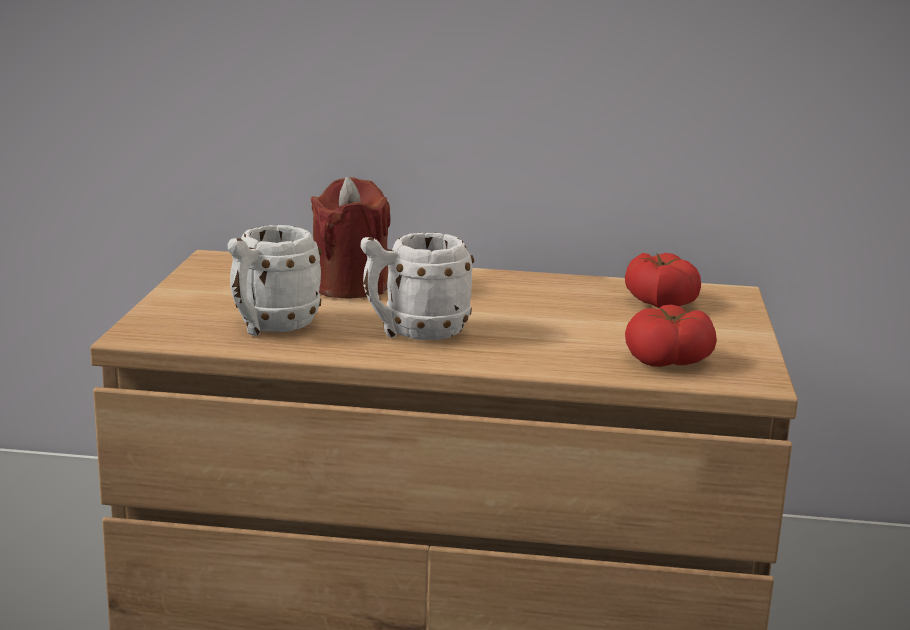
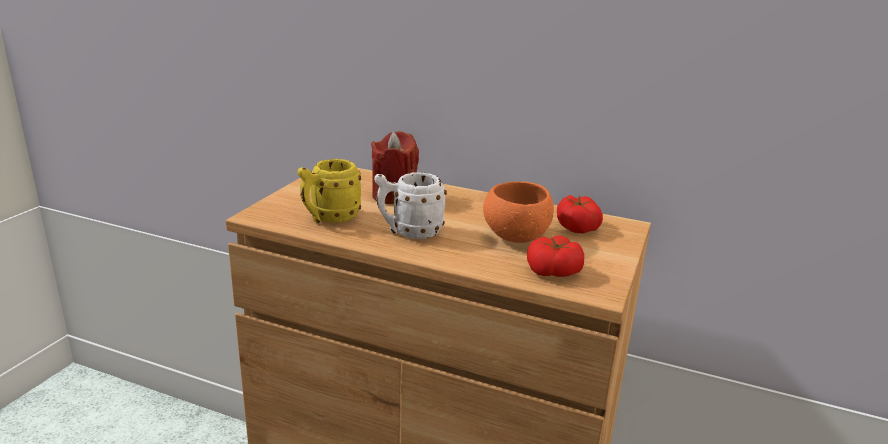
camera: 15 degrees right, 5 degrees up
(269, 327) = (329, 219): white mug -> yellow mug
(580, 323) = (515, 237): none -> orange bowl

